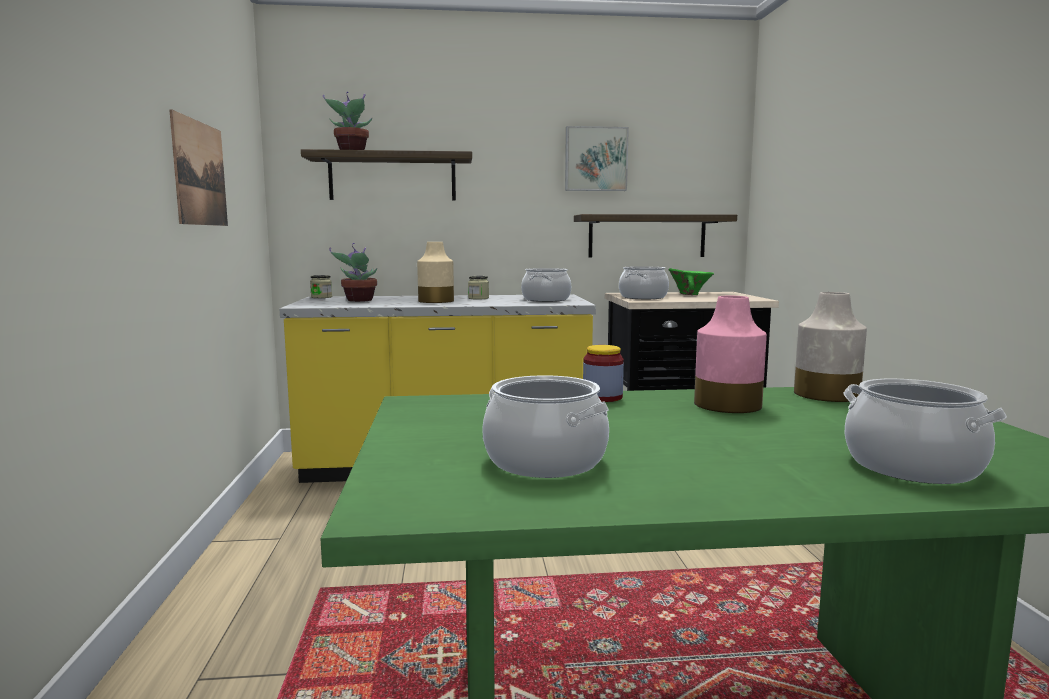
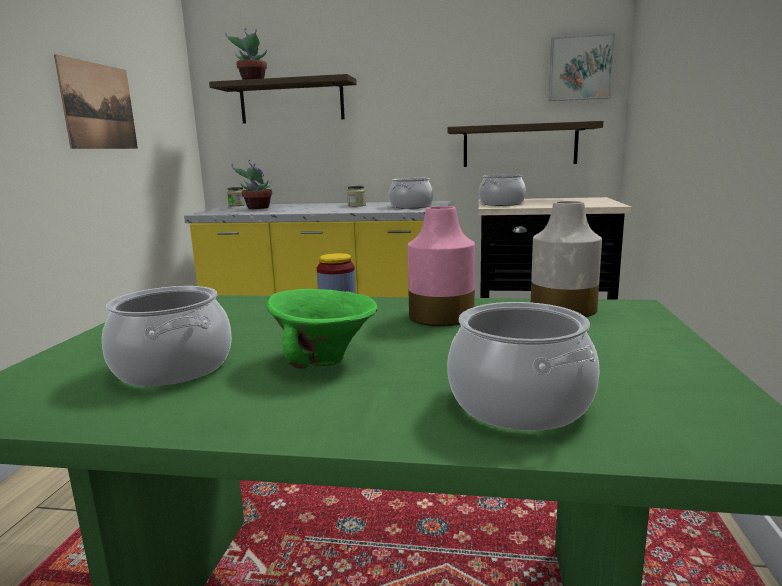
camera: 15 degrees right, 5 degrees up
(436, 301) = (316, 208): beige vase -> none
(595, 159) = (469, 74): picture -> picture (580, 68)
(690, 295) = (554, 201): green bowl -> green bowl (327, 359)

